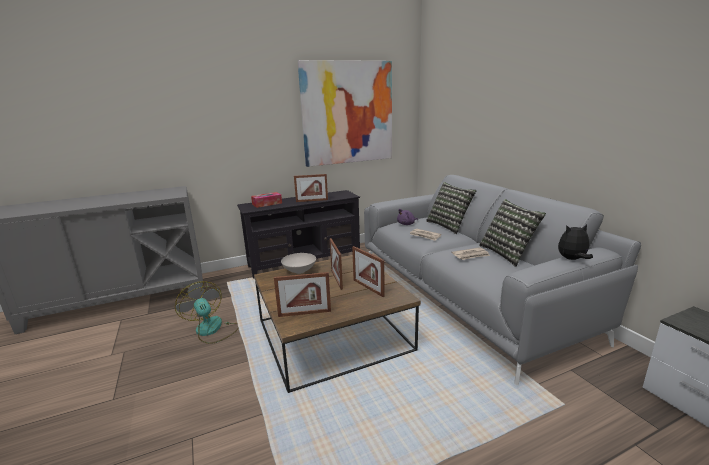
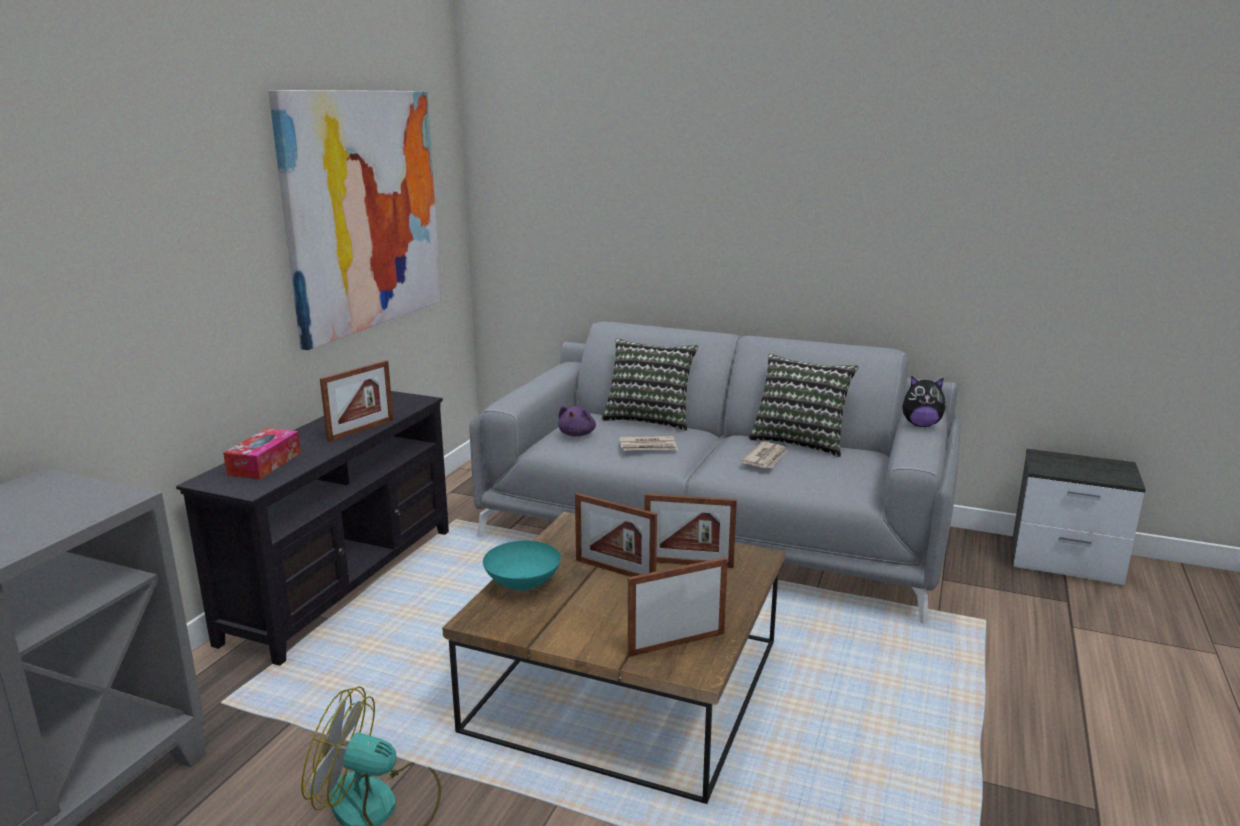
camera: 45 degrees left, 0 degrees up
(299, 271) = (521, 584): white bowl -> turquoise bowl
(304, 313) = (676, 643): picture frame -> picture frame turned 150 degrees counterclockwise
(572, 259) = (921, 425): plush toy -> plush toy turned 120 degrees counterclockwise

